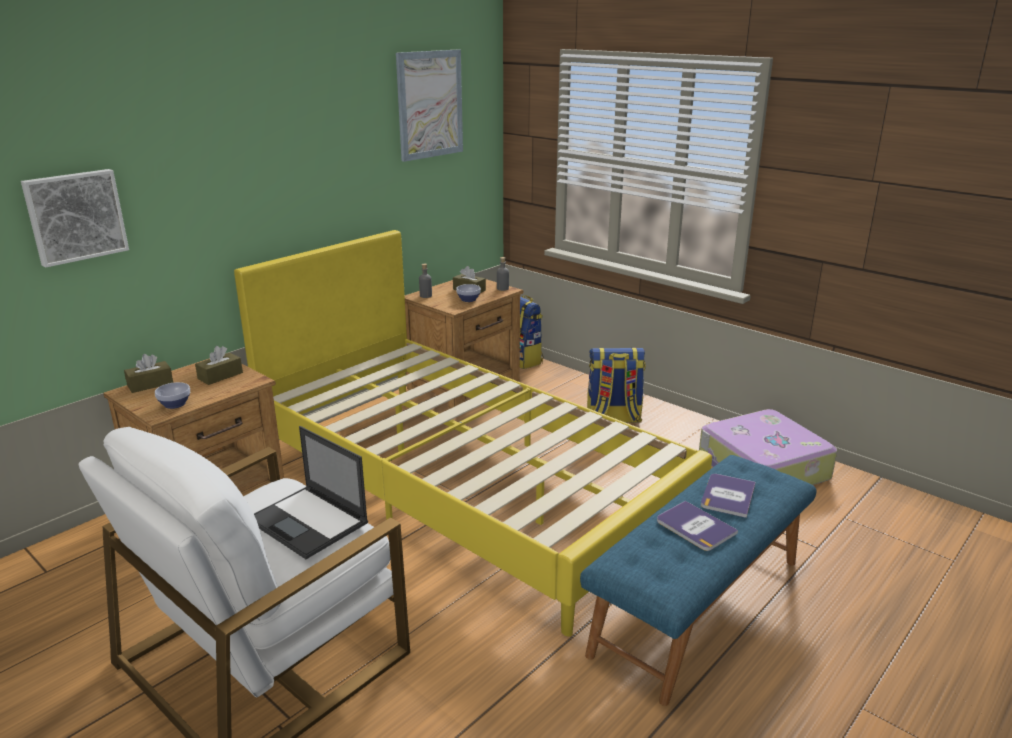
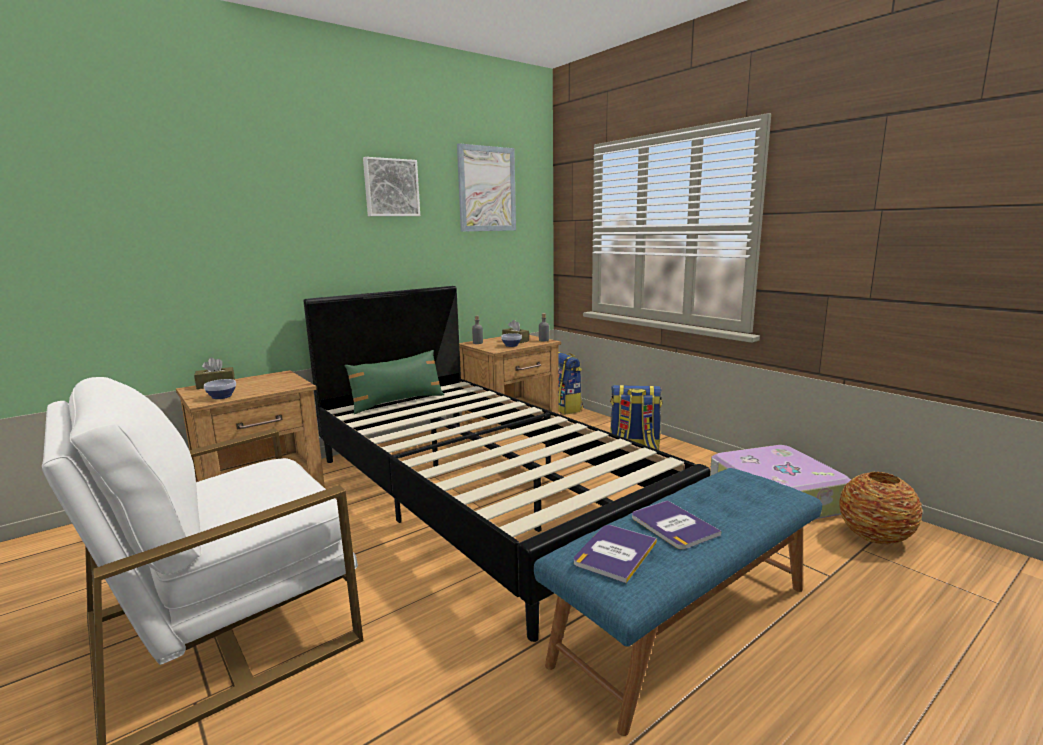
camera: 10 degrees right, 10 degrees down
(75, 216) = (162, 237): picture -> picture (391, 188)
(220, 376) = (275, 382): brown tissue box -> none
(309, 522) = (272, 489): laptop -> none
(349, 381) = (397, 402): none -> green pillow
(464, 485) = (481, 495): yellow bed -> black bed
(728, 496) = (717, 500): book -> book (615, 553)
(856, 503) = (875, 536): none -> vase

